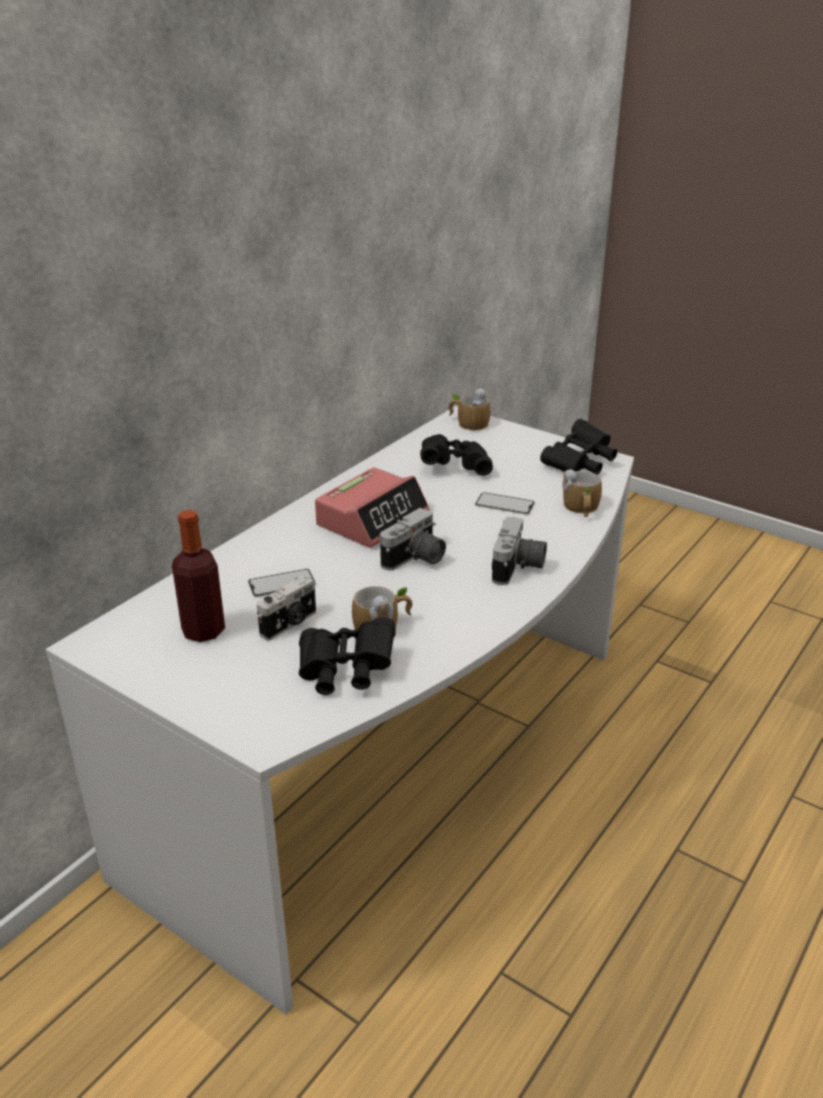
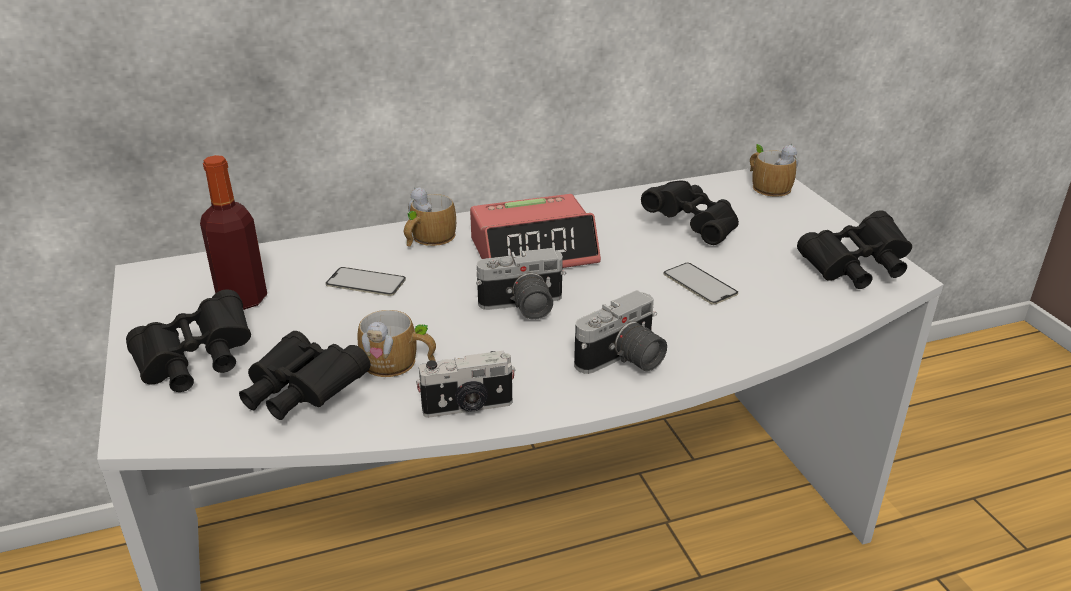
camera: 35 degrees right, 0 degrees up
(236, 685) = (196, 363): none -> black binoculars
(290, 624) = (319, 324): camera -> camera (468, 407)
(581, 509) = (790, 321): mug -> mug (427, 239)

